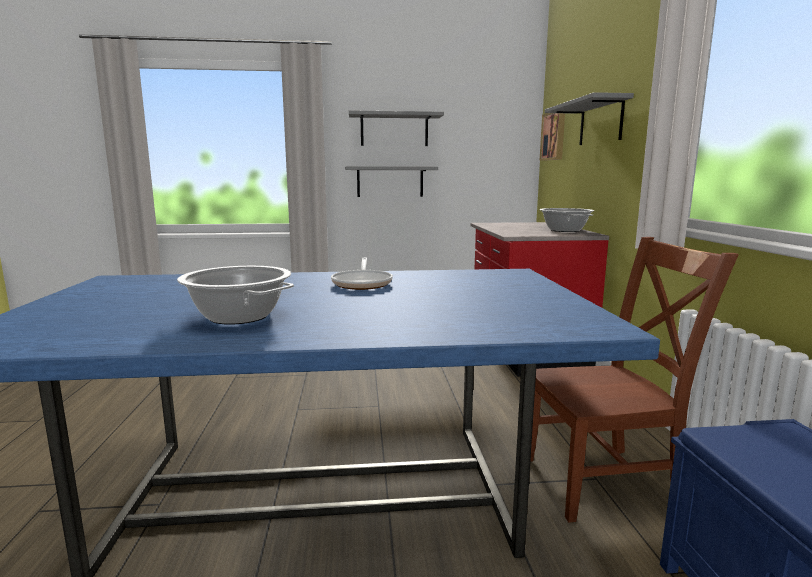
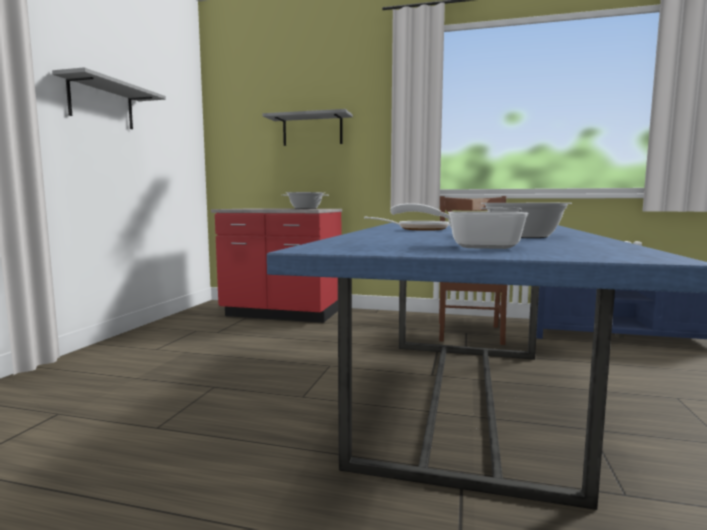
camera: 70 degrees left, 5 degrees down
(109, 304) = (472, 246): none -> frying pan
(390, 182) = (102, 165): grey shelf -> none
(554, 136) = (235, 137): picture -> none

